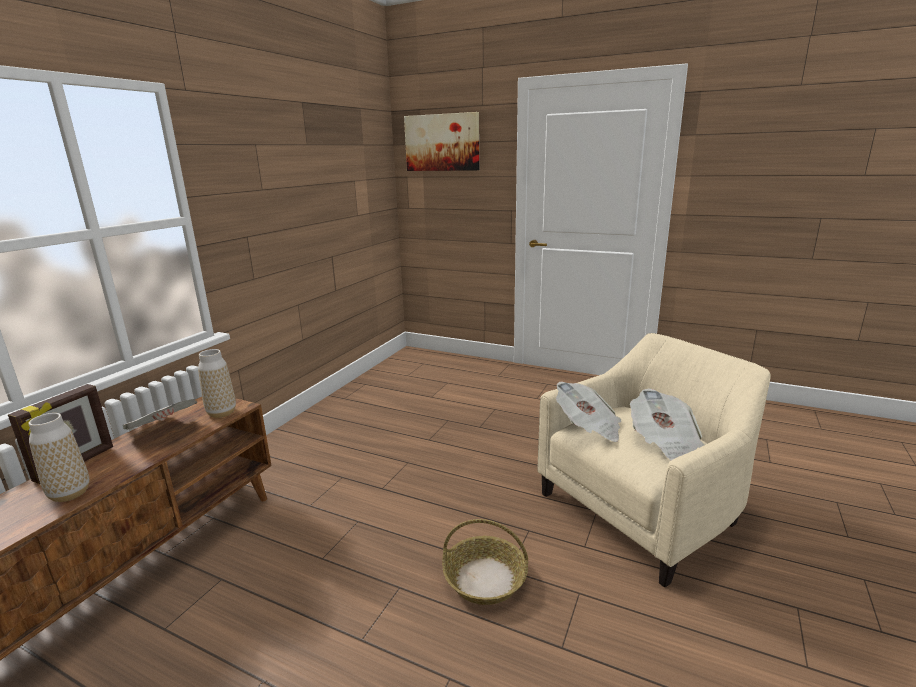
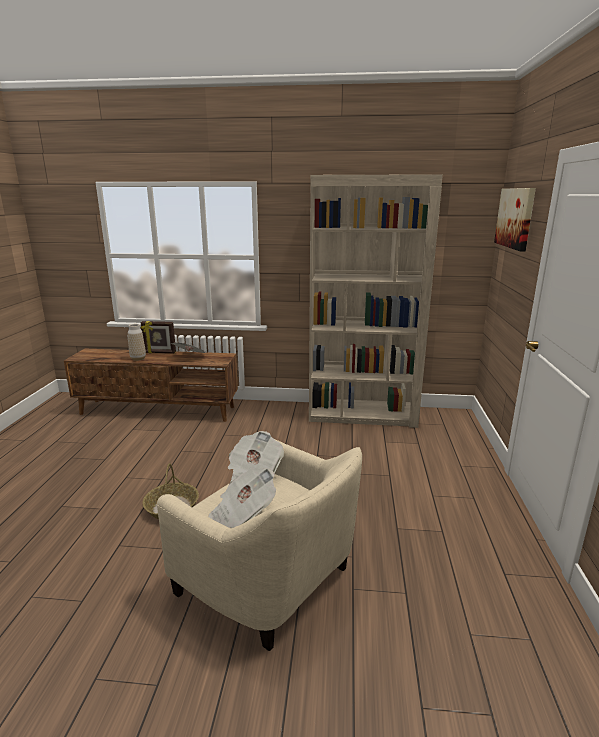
camera: 70 degrees right, 0 degrees up
(222, 413) = (213, 361): vase -> none
(362, 395) = (362, 414): none -> beige bookcase

